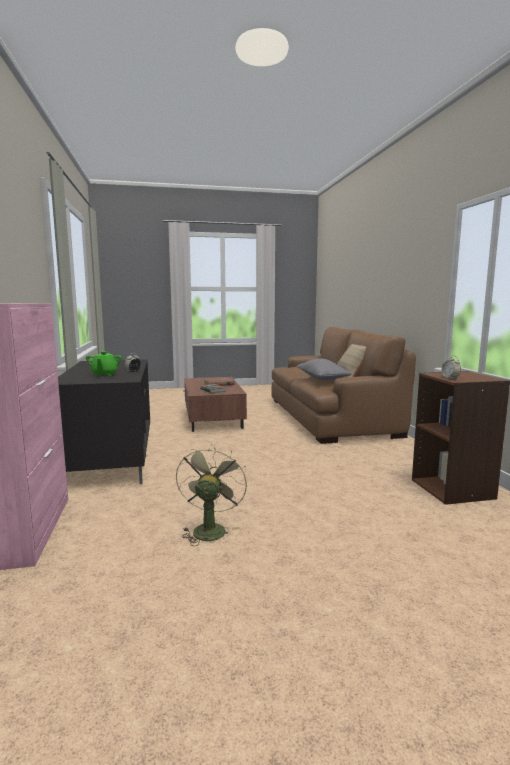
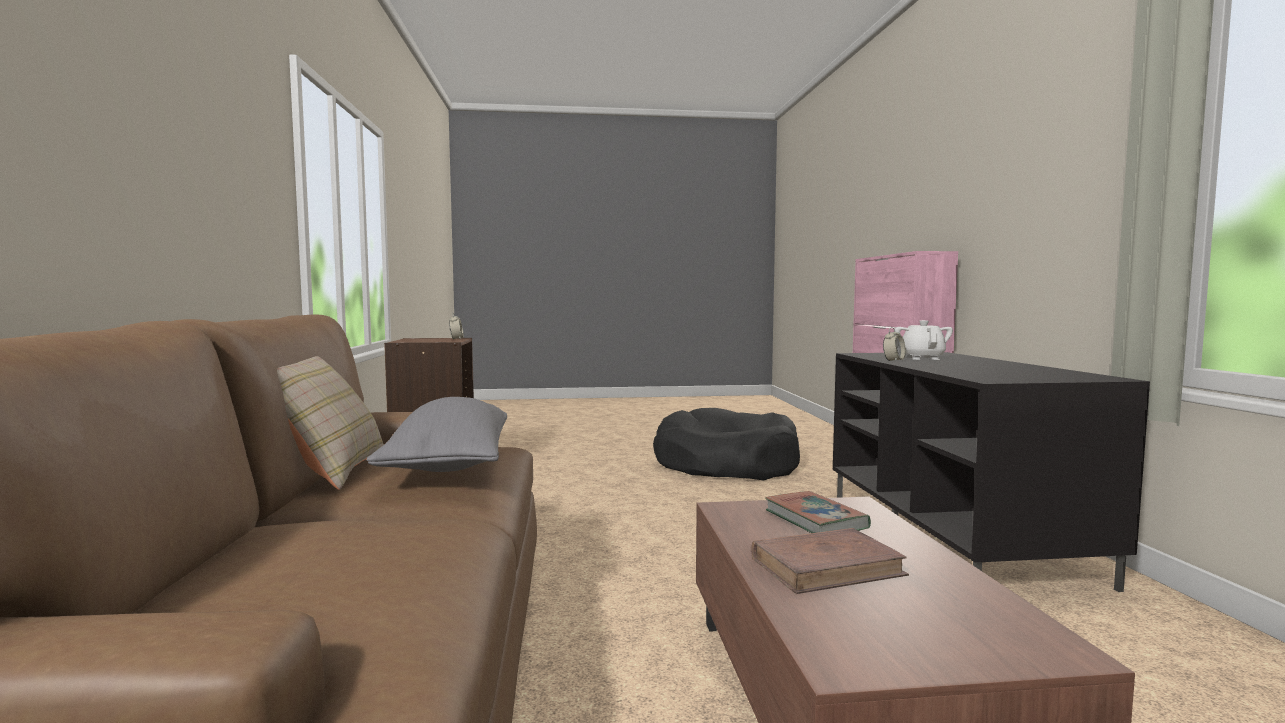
camera: 175 degrees left, 5 degrees down
(104, 374) = (922, 358): green teapot -> white teapot
(209, 529) = (725, 464): green fan -> black dog bed

